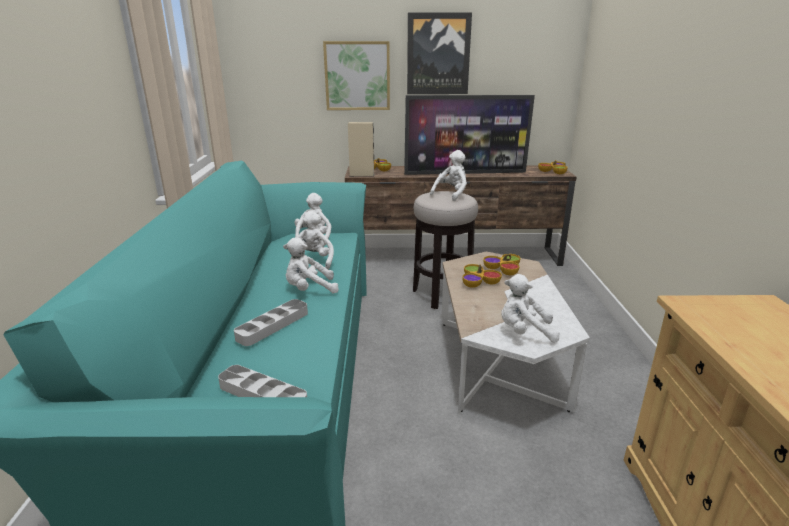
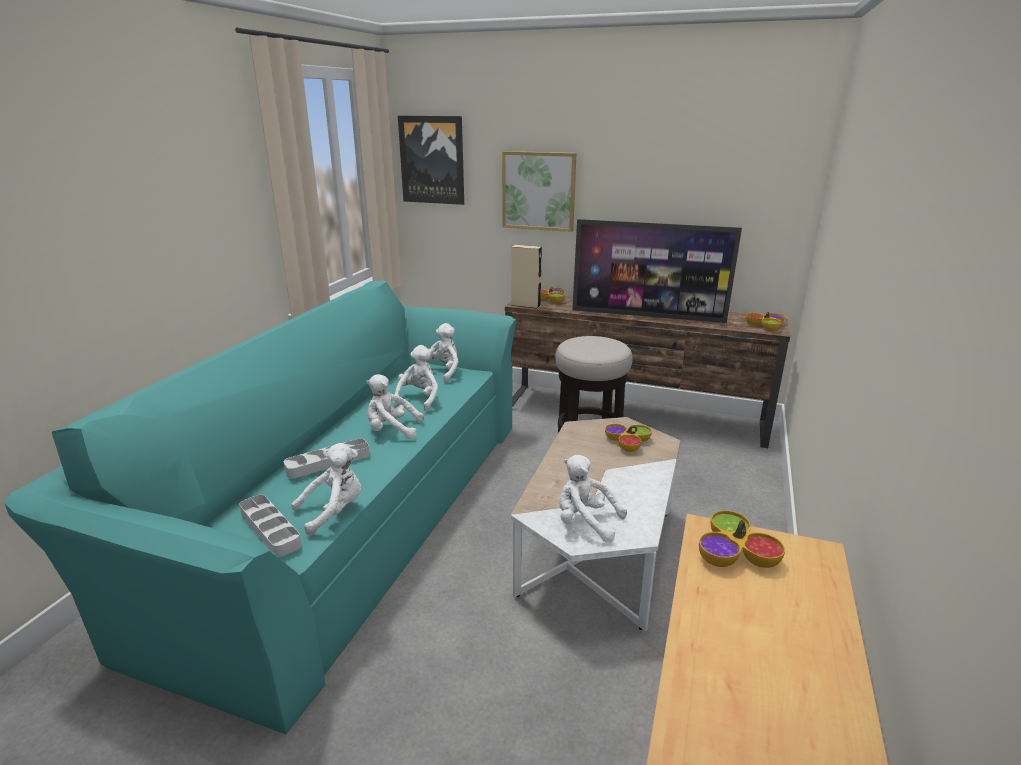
camera: 20 degrees right, 0 degrees up
(438, 54) = (633, 170): picture -> picture (432, 160)
(451, 194) = (604, 342): white plush toy -> white plush toy (334, 511)
(478, 281) = (585, 453): bowl -> bowl (735, 553)

